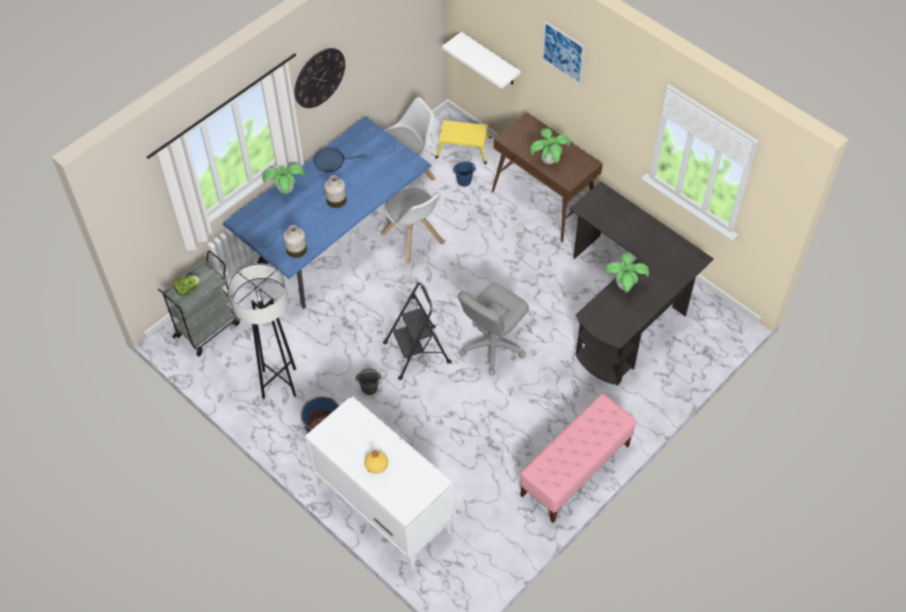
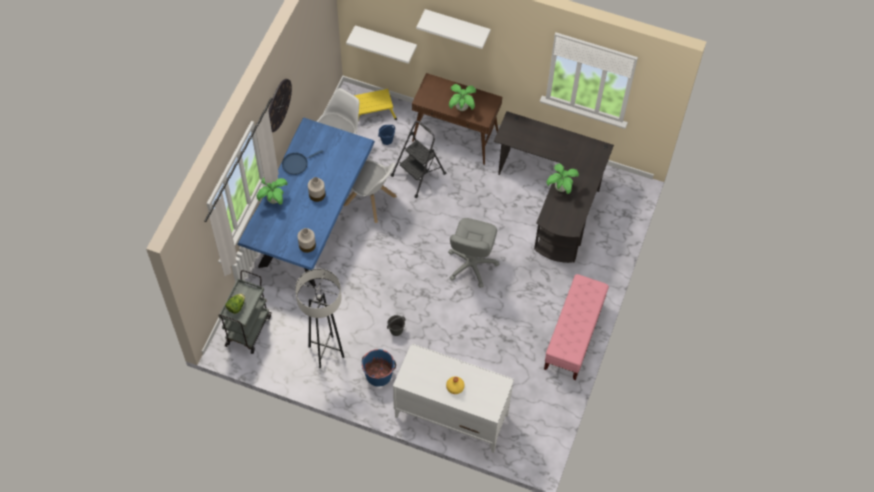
camera: 25 degrees left, 5 degrees up
(419, 351) = (419, 288): black step ladder -> black step ladder (419, 173)
(563, 52) = (457, 25): picture -> white shelf

